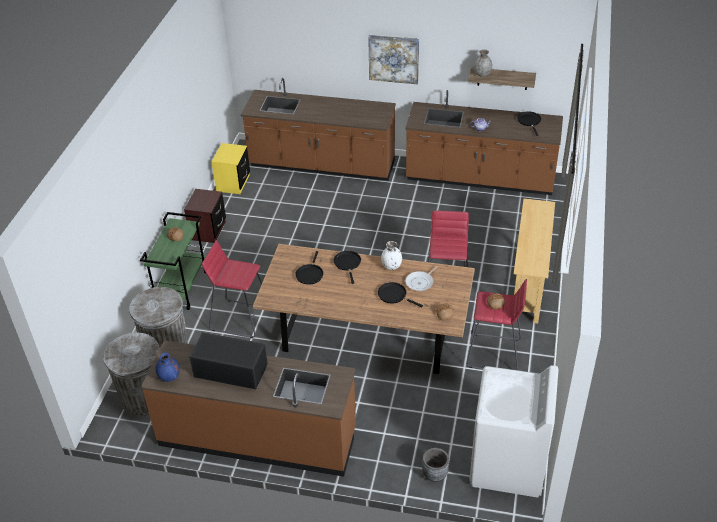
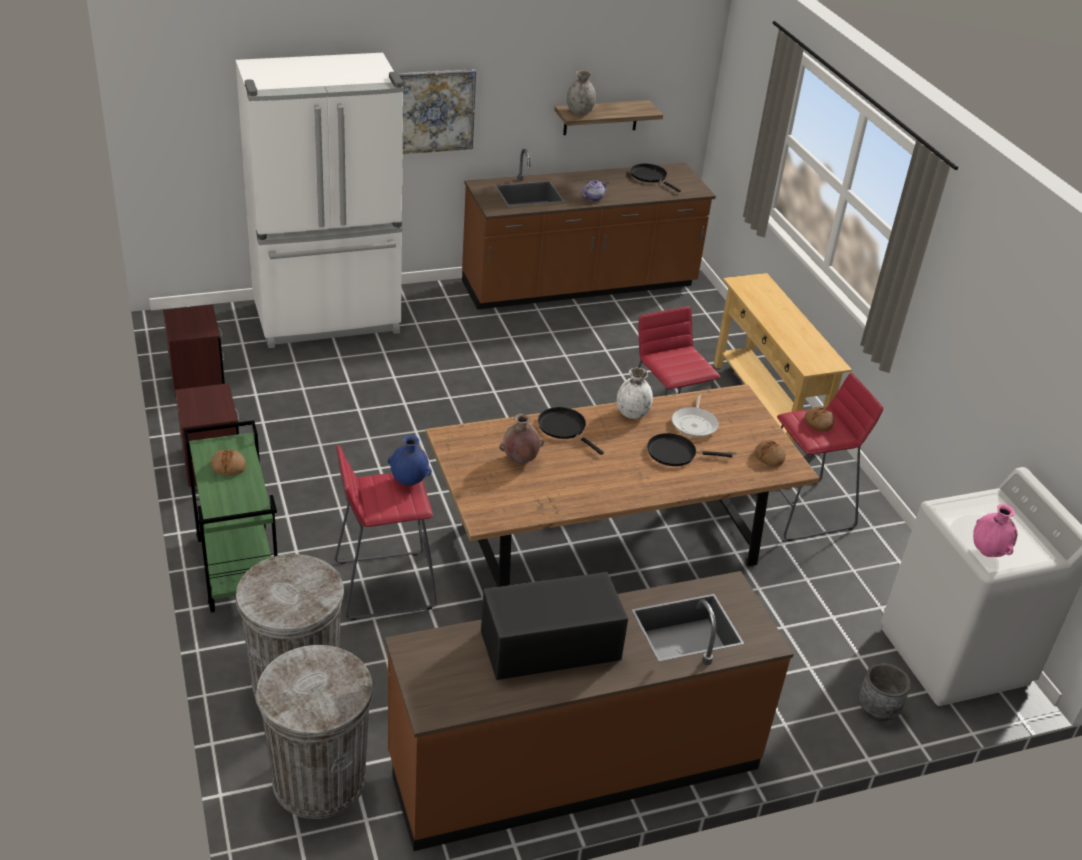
camera: 35 degrees left, 5 degrees down
(170, 378) = (455, 697): blue vase -> blue vase (409, 482)
(233, 183) = (197, 379): yellow nightstand -> brown nightstand
(310, 274) = (520, 460): black frying pan -> brown vase
(322, 165) = (328, 319): brown counter -> white fridge
(492, 406) = (988, 553): none -> pink vase

